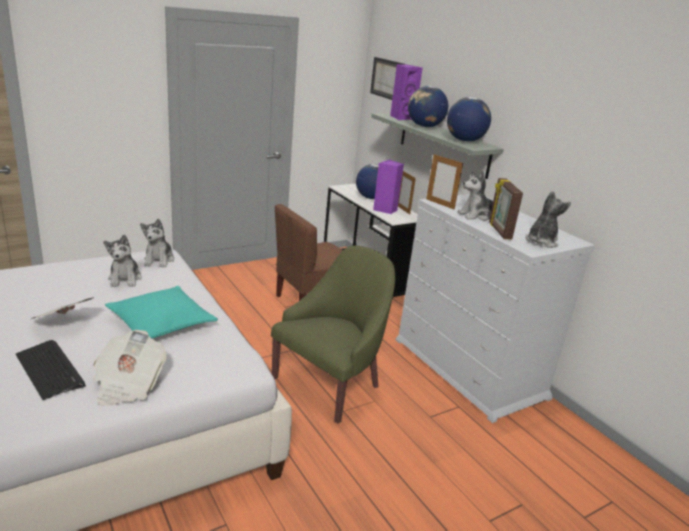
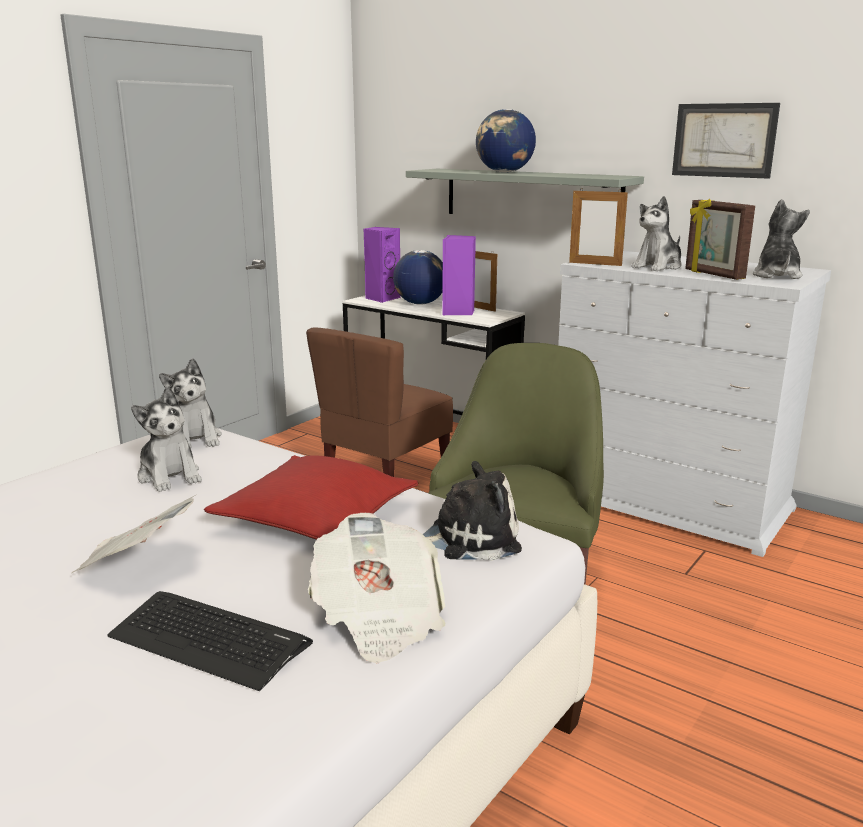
camera: 20 degrees left, 5 degrees down
(161, 323) = (316, 518): turquoise pillow -> red pillow
(217, 357) = (469, 538): none -> plush toy
(387, 79) = (404, 122): picture -> picture (724, 140)
(401, 118) = (454, 170): purple speaker -> purple speaker (382, 298)
(464, 141) = (585, 175): globe -> none

